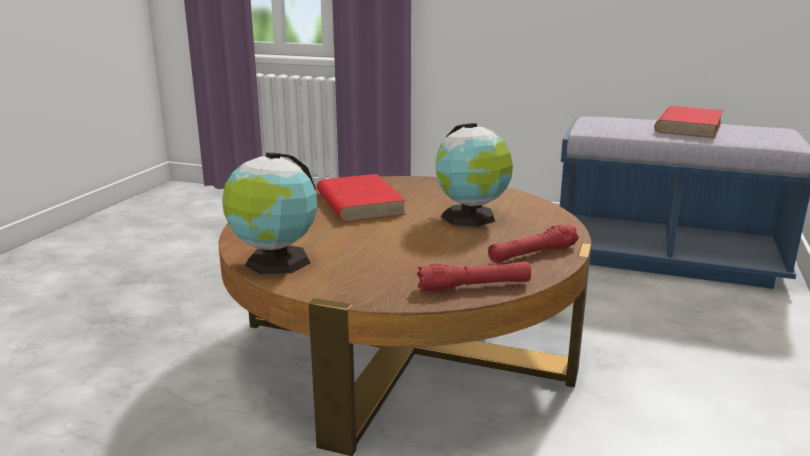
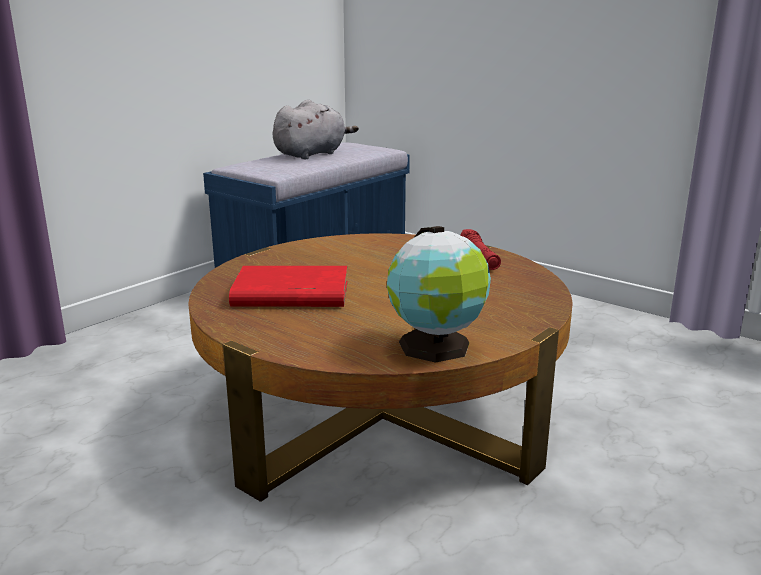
camera: 70 degrees left, 0 degrees up
(471, 217) = (379, 261): globe -> none
(474, 286) = (533, 284): red flashlight -> none
(688, 126) = (312, 154): red book -> grey plush toy

